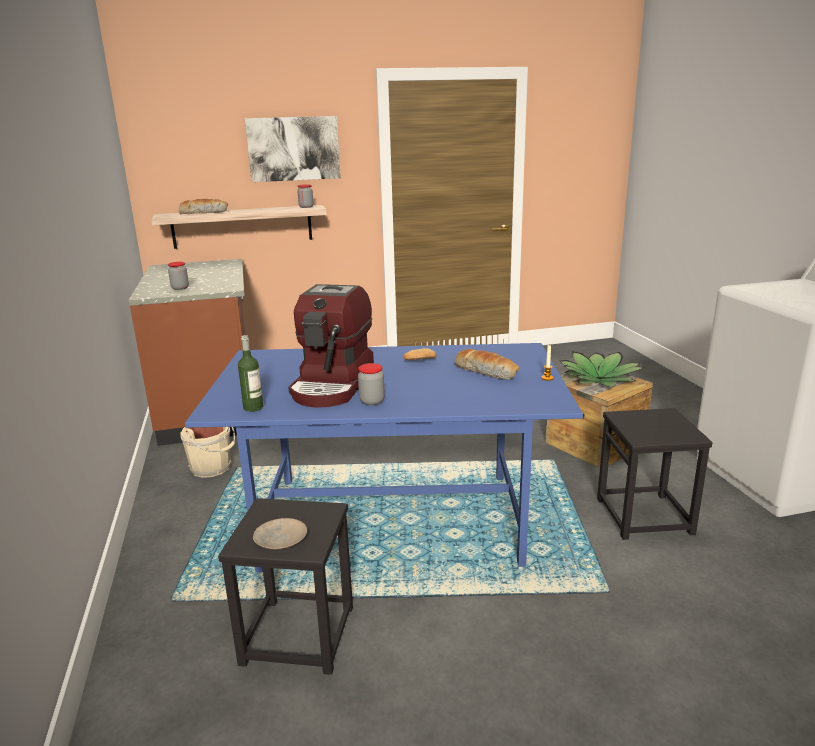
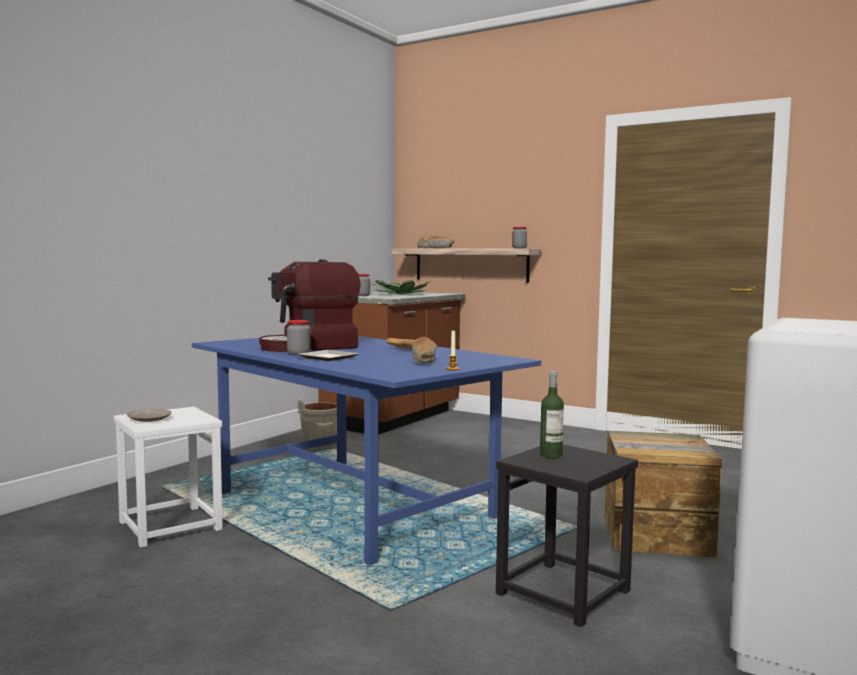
camera: 45 degrees right, 15 degrees down
(253, 407) = (237, 345): bottle -> bottle (551, 455)
(293, 149) = (521, 195): picture -> none
(297, 636) = (169, 526): black stool -> white stool
(416, 398) = (326, 358): none -> plate
(600, 379) = (665, 442): potted plant -> potted plant (401, 294)

